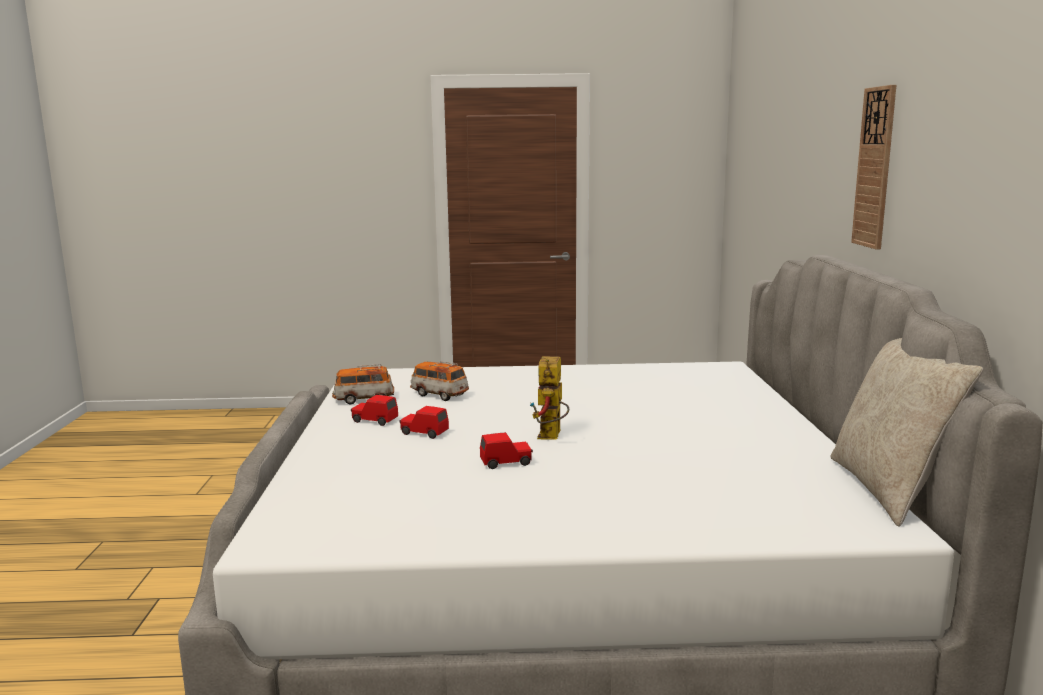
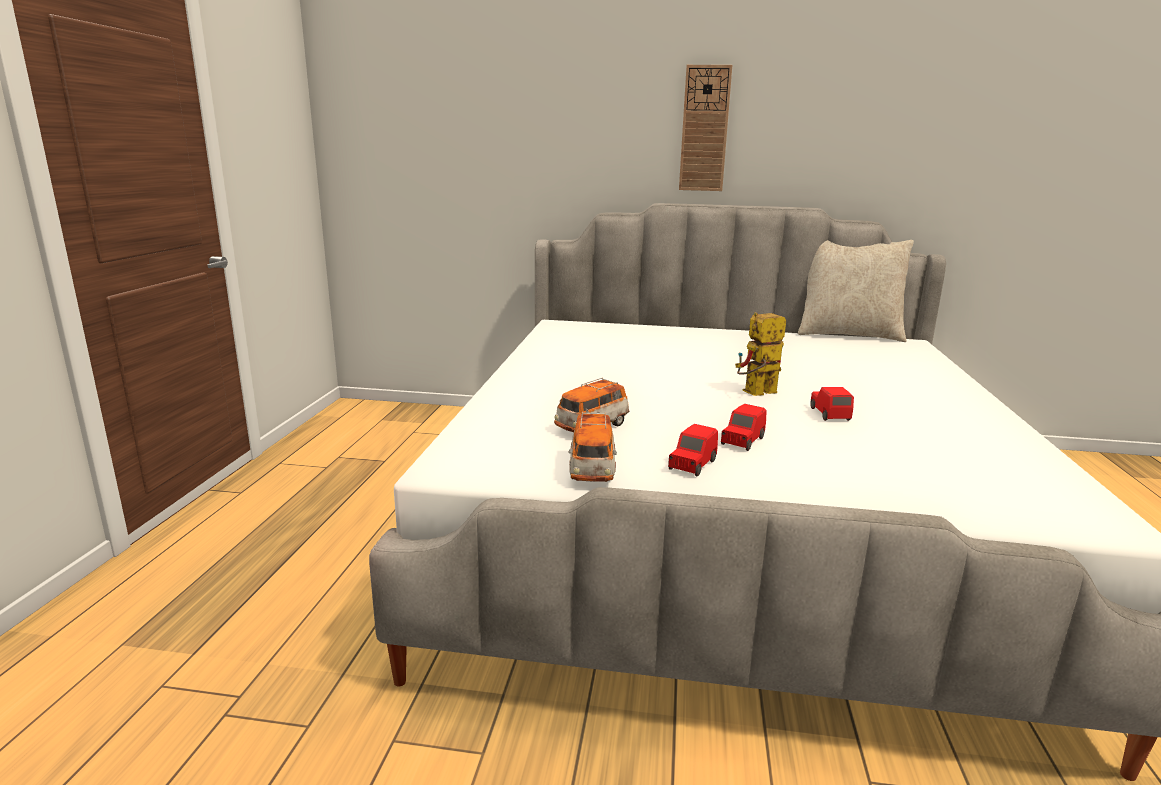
camera: 80 degrees left, 5 degrees up
(551, 437) = (756, 393): toy robot -> toy robot turned 135 degrees clockwise

